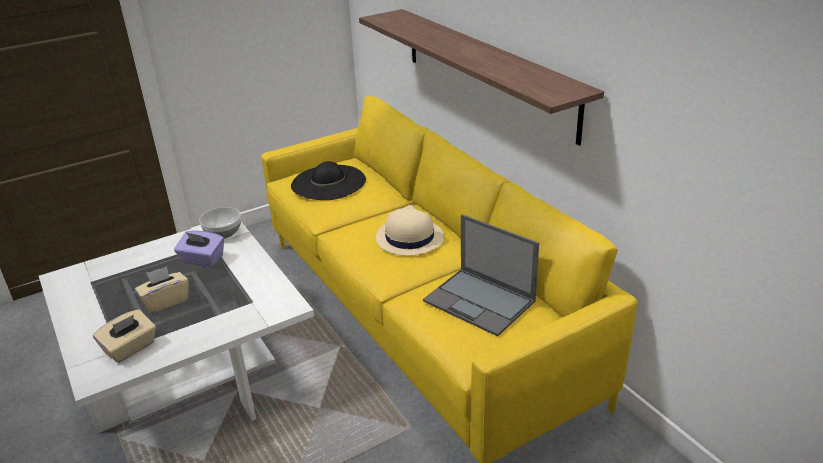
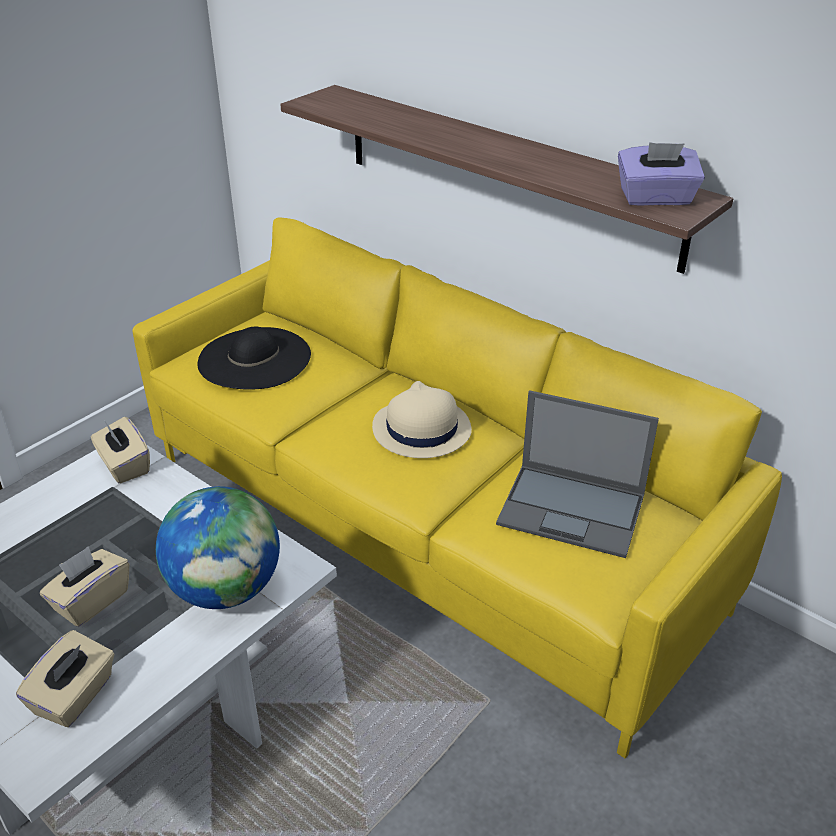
camera: 20 degrees left, 5 degrees up
(202, 260) = (113, 517): purple tissue box -> purple tissue box (655, 198)
(223, 233) = (124, 466): bowl -> beige tissue box
(242, 309) = (226, 589): none -> globe

